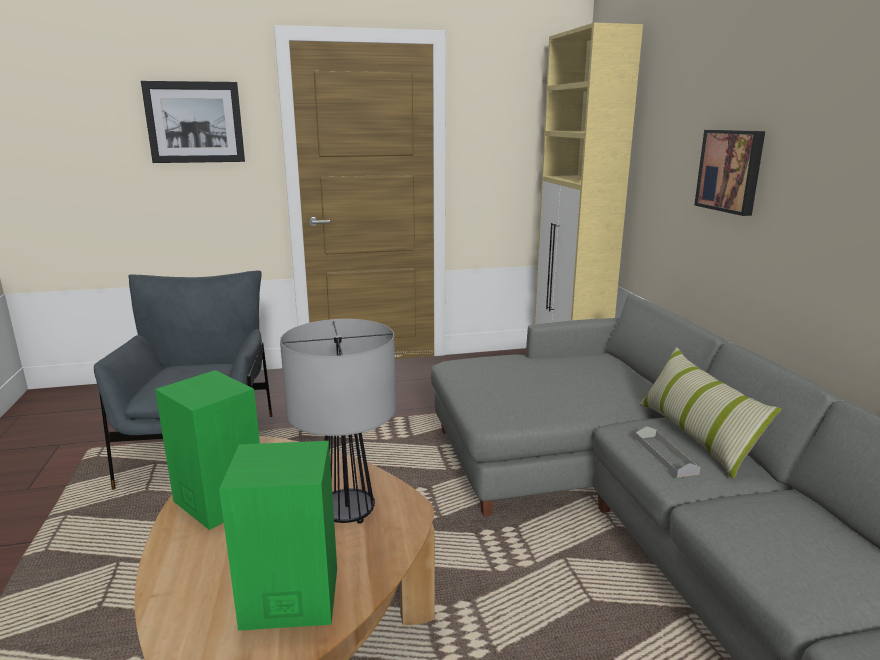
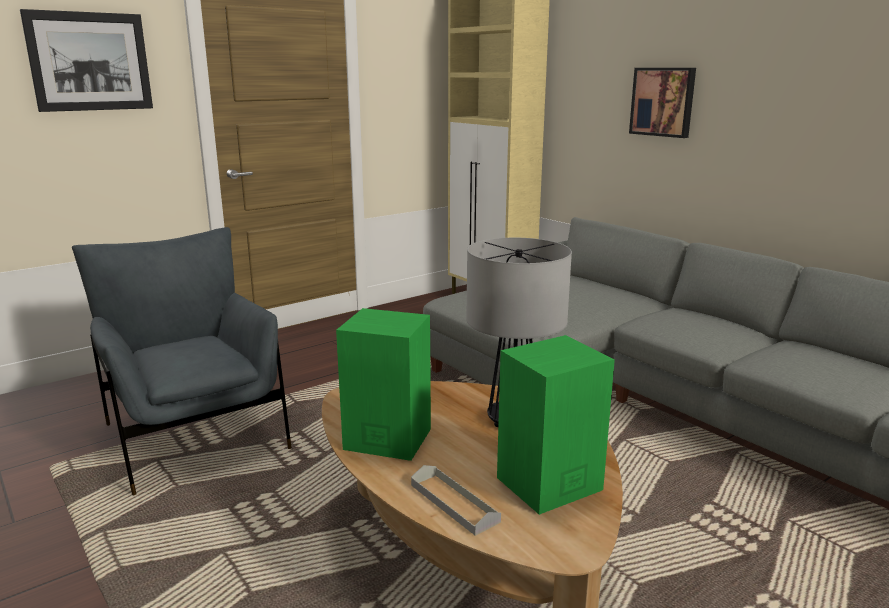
camera: 25 degrees left, 0 degrees up
(665, 455) = (692, 334): grey tray -> grey tray (454, 503)
(695, 436) = (696, 318): pillow -> none

